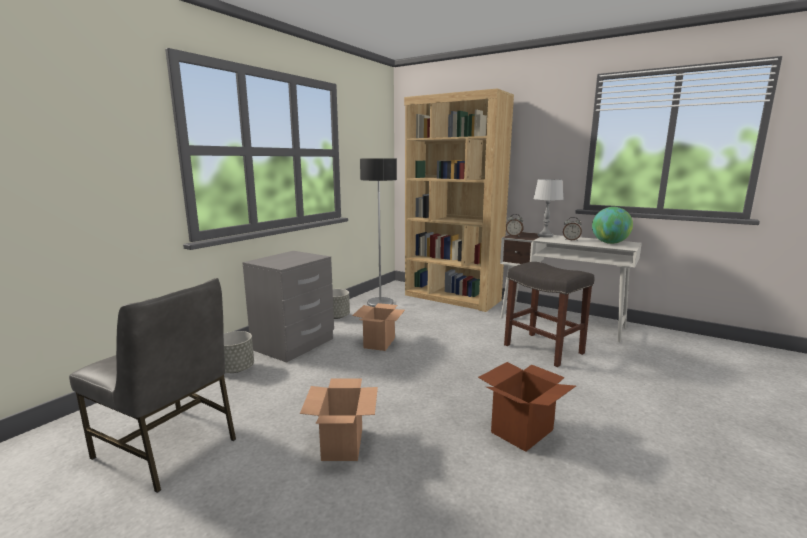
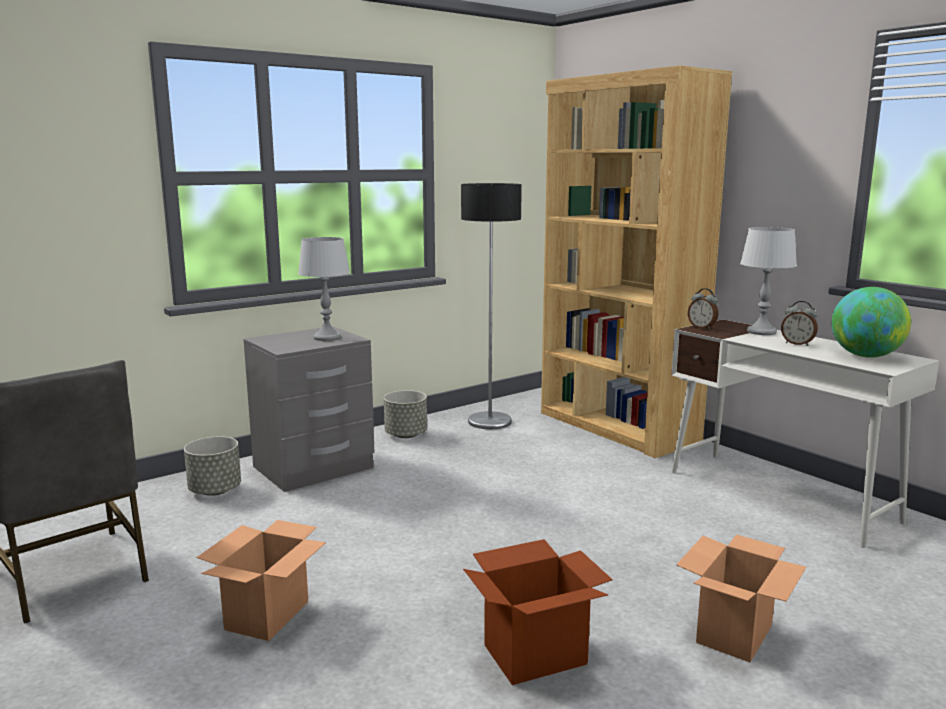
camera: 20 degrees right, 0 degrees up
(301, 257) = (327, 338): none -> grey table lamp
(379, 342) = (435, 483): cardboard box -> cardboard box (734, 633)
(542, 349) = (696, 535): grey stool -> none

